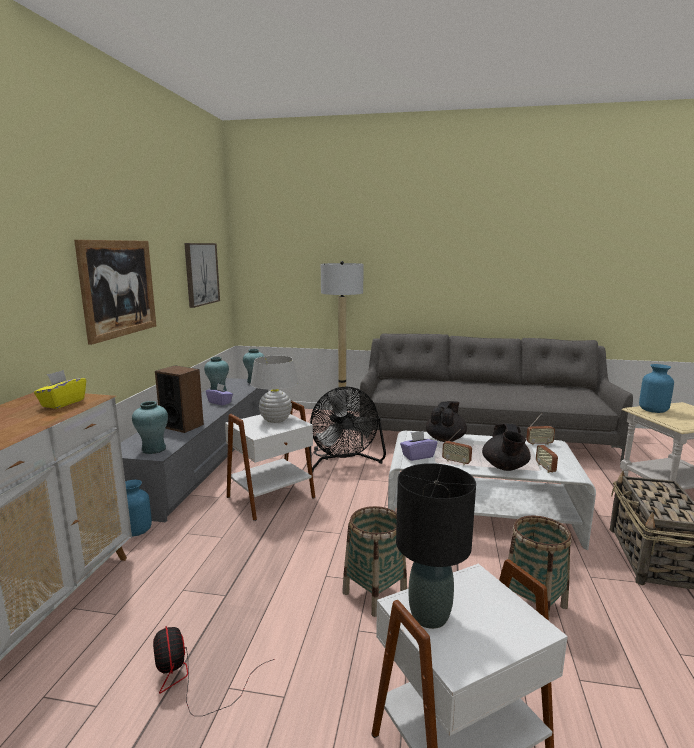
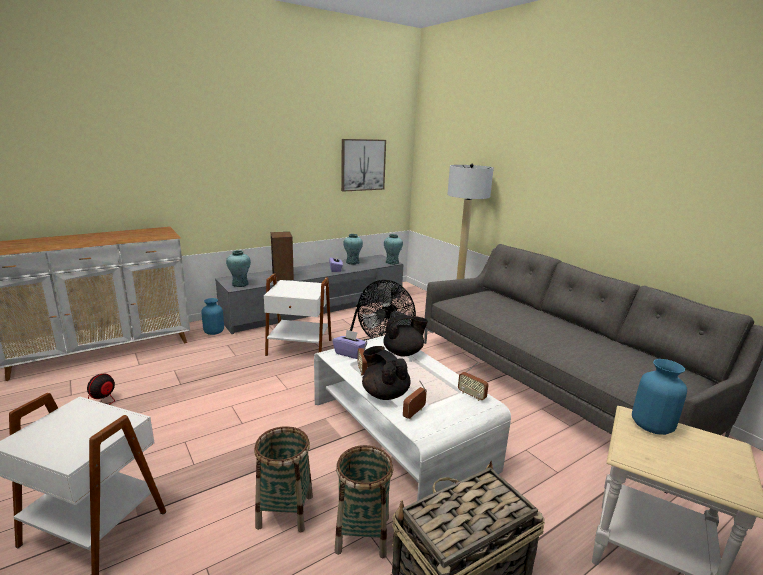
camera: 45 degrees right, 5 degrees up
(62, 403) = (152, 235): yellow tissue box -> none
(118, 288) = (254, 169): picture -> none
(276, 420) = (306, 288): white table lamp -> none
(374, 593) = (229, 431): basket -> basket (362, 534)
(430, 615) = (68, 417): black table lamp -> none
(505, 467) = (385, 394): black teapot -> black teapot turned 90 degrees clockwise

